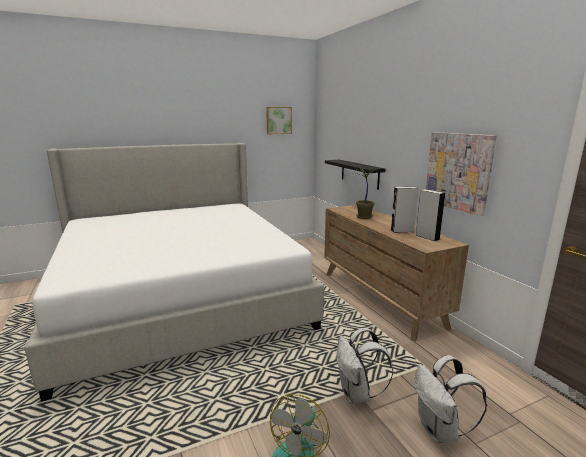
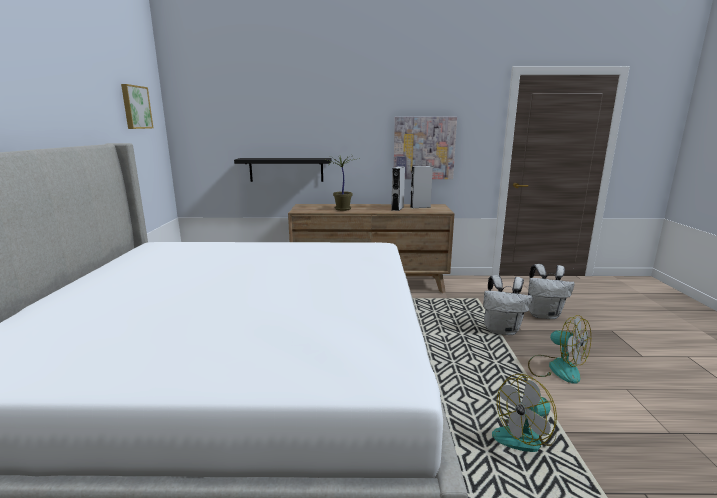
camera: 65 degrees left, 0 degrees up
(169, 425) = (525, 436): none -> fan

